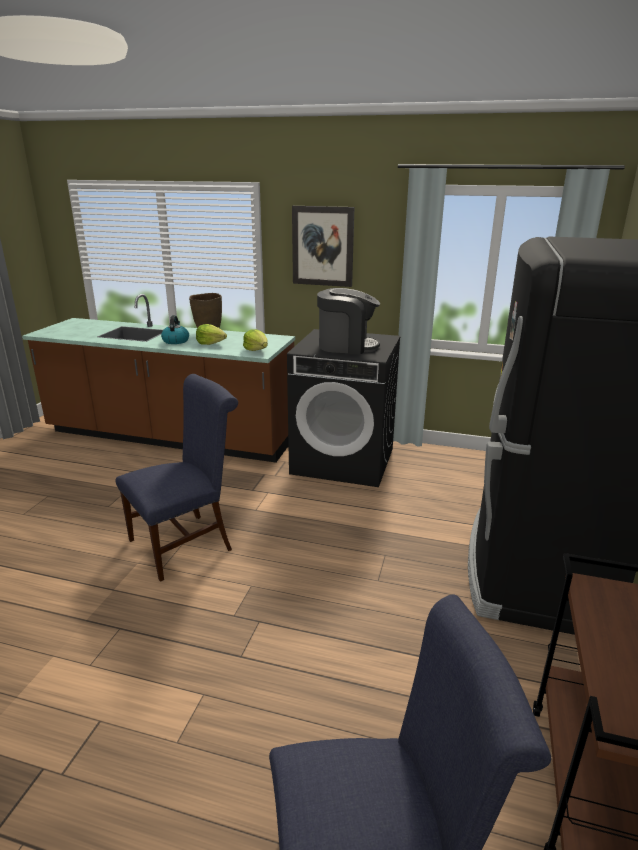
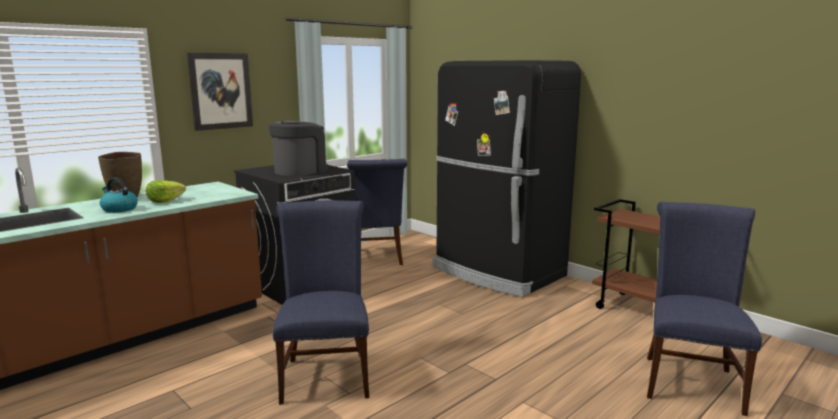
camera: 60 degrees left, 10 degrees down
(256, 350) = (226, 193): lettuce -> none
(451, 474) = (376, 259): none -> blue chair

